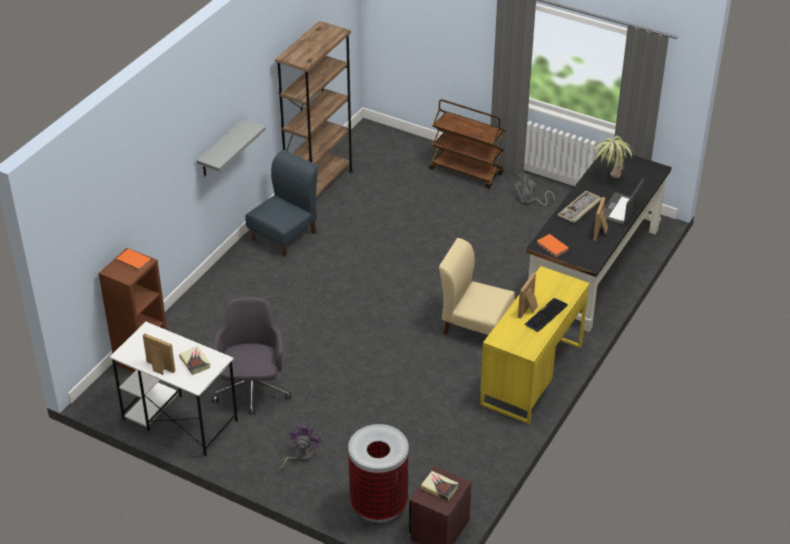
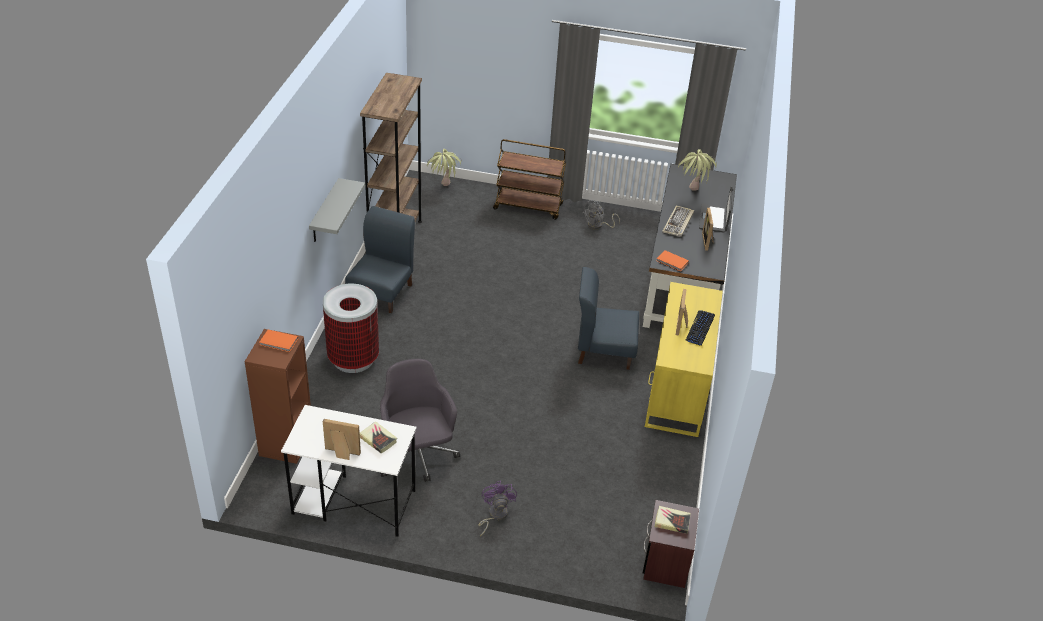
camera: 20 degrees left, 0 degrees up
(379, 505) = (596, 550): trash can -> trash can (353, 359)
(387, 143) = (443, 190): none -> potted plant
(475, 326) = (603, 350): beige chair -> blue chair

